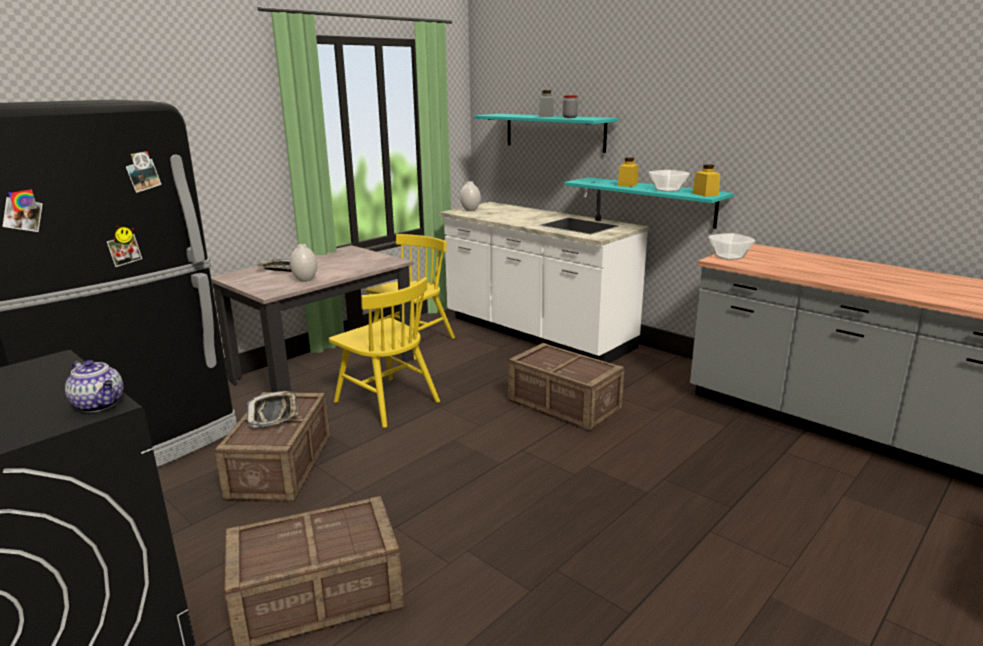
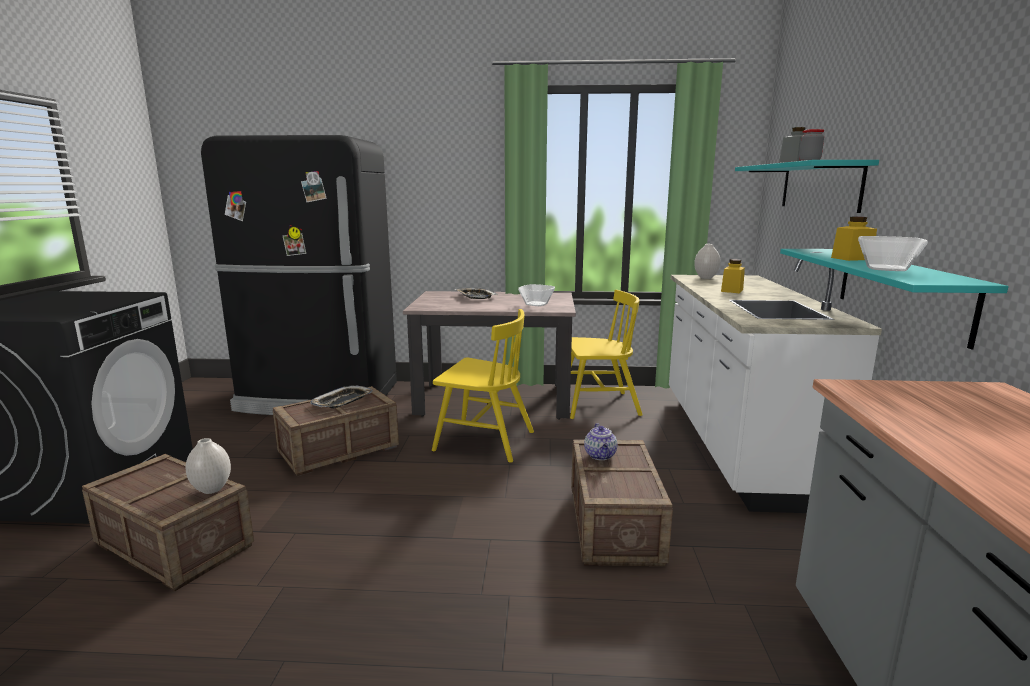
camera: 50 degrees right, 5 degrees down
(100, 405) = (61, 315): teapot -> teapot (600, 456)
(305, 280) = (463, 305): white vase -> white vase (212, 489)
(386, 402) = (484, 441): yellow chair -> yellow chair turned 75 degrees counterclockwise
(705, 194) = (931, 279): yellow jar -> yellow jar (732, 290)
(729, 257) = (885, 390): bowl -> bowl (535, 304)

